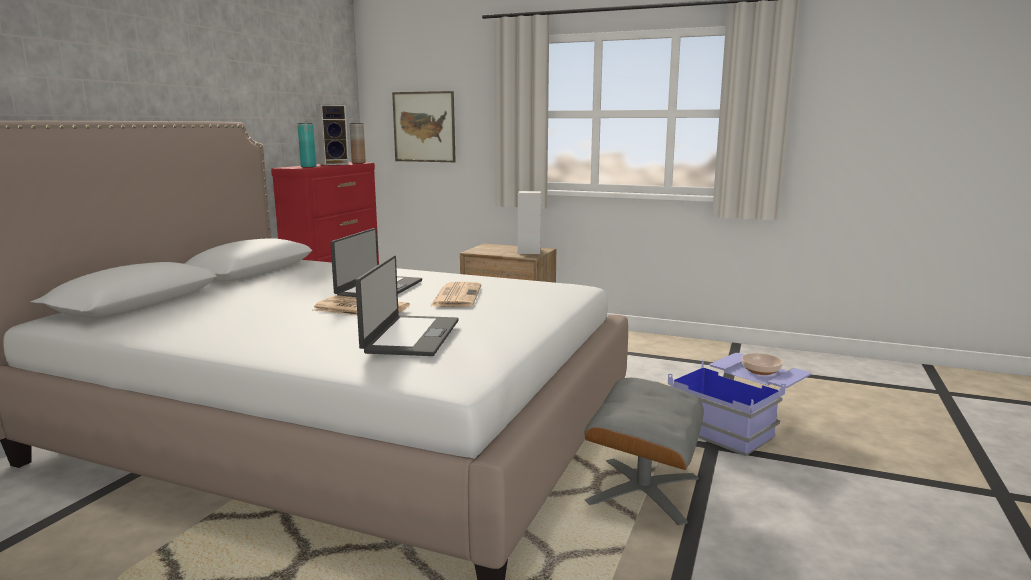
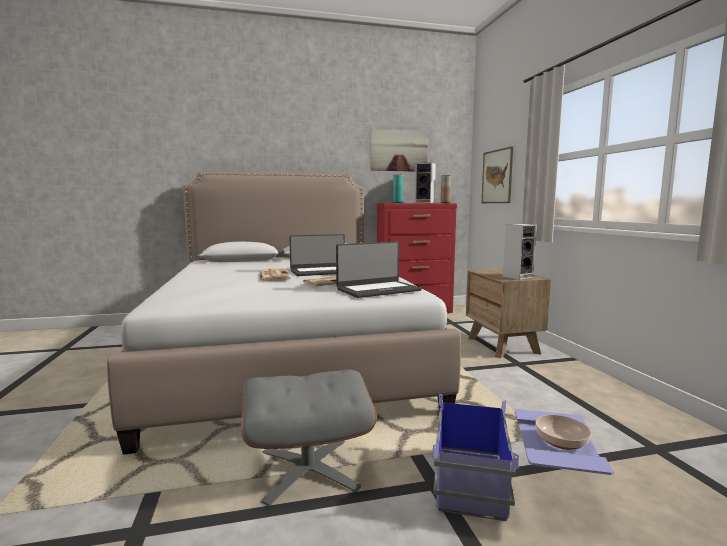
camera: 55 degrees right, 5 degrees down
(285, 82) = (399, 151): none -> picture
(410, 336) = (226, 287): laptop -> laptop (378, 290)

